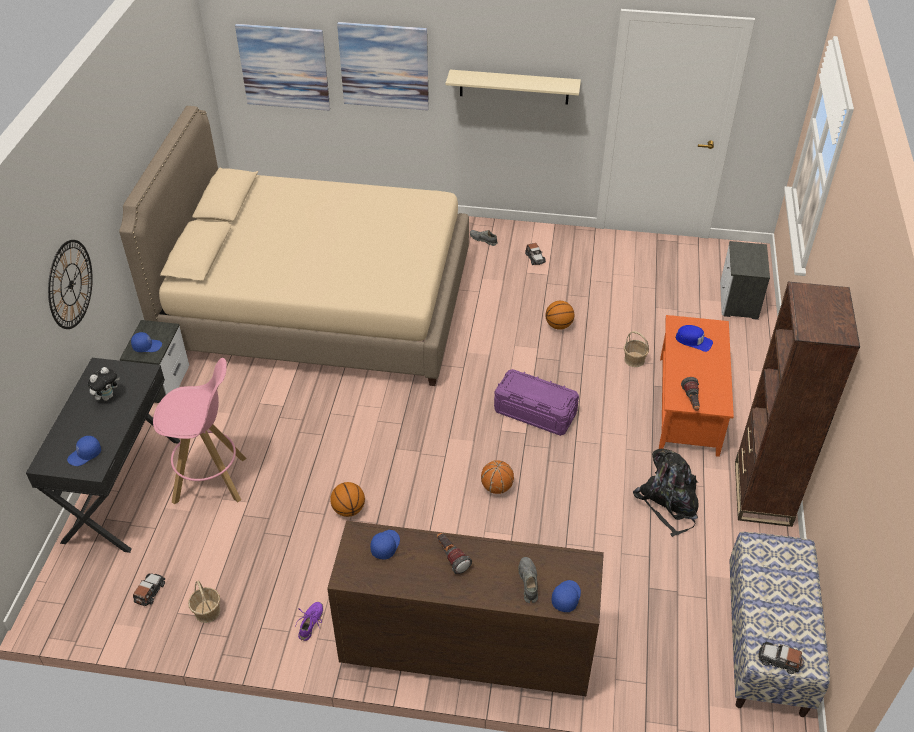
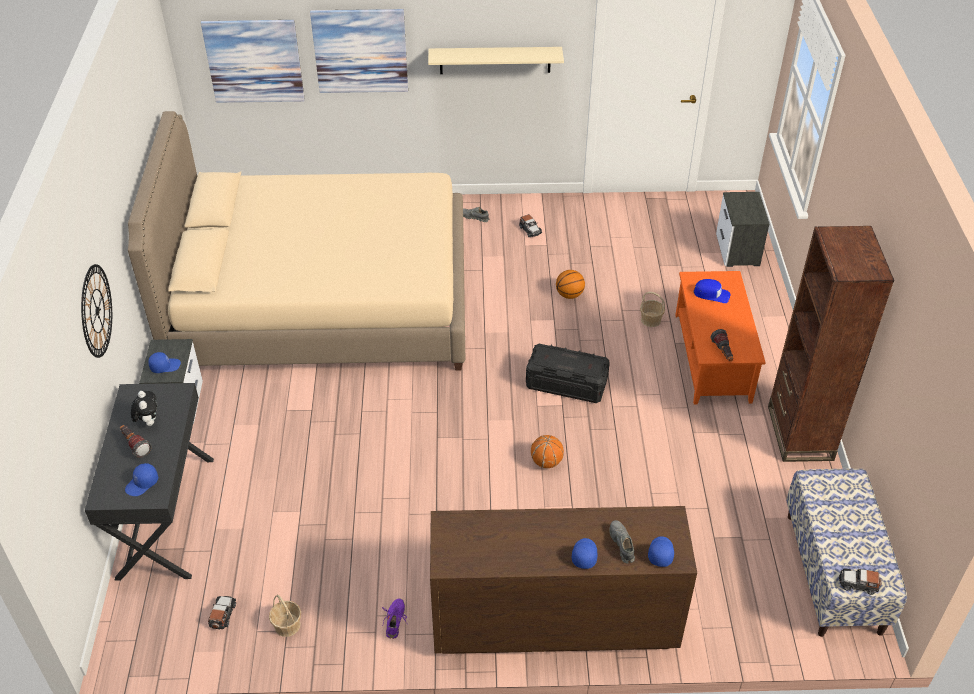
camera: 10 degrees left, 0 degrees up
(107, 396) = (148, 422): plush toy -> plush toy turned 45 degrees counterclockwise
(211, 480) = (256, 494): pink stool -> none
(348, 510) = (405, 504): basketball -> none
(385, 546) = (475, 529): blue cap -> blue cap (584, 555)
(451, 557) = (542, 531): flashlight -> flashlight (135, 445)
(535, 413) = (566, 384): purple storage box -> black storage box
(669, 503) = (715, 454): black backpack -> none

